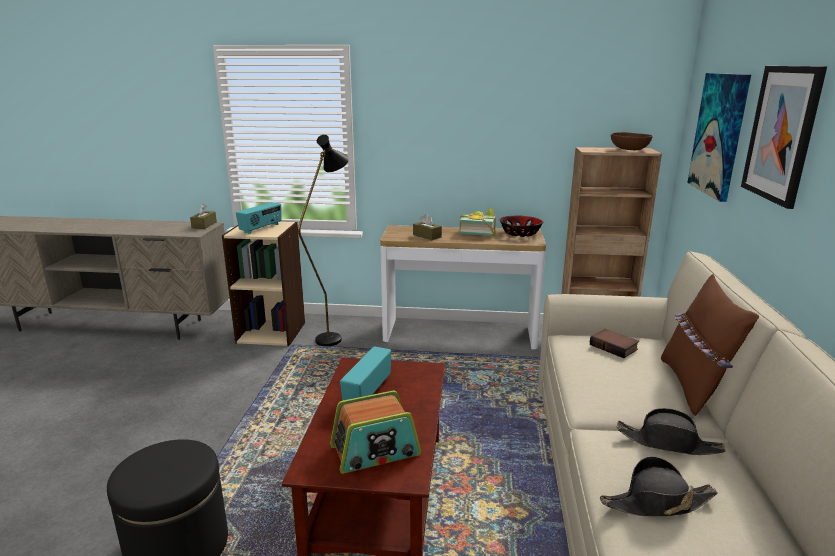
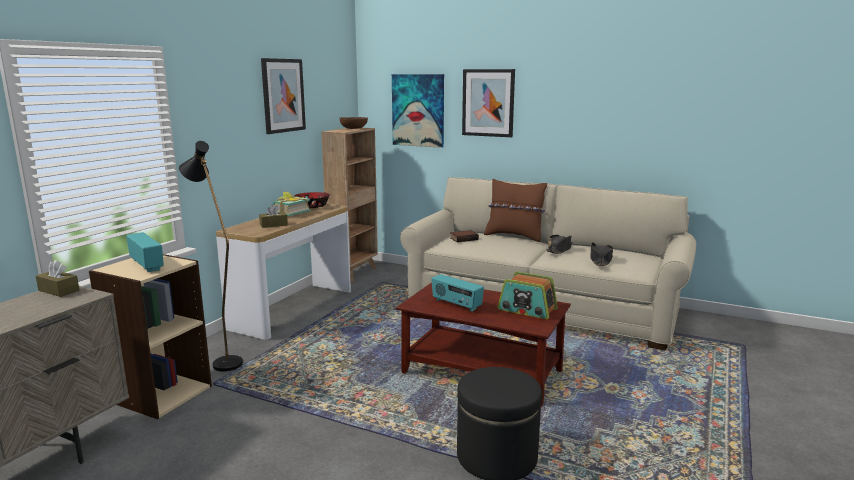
camera: 70 degrees left, 5 degrees down
(375, 451) = (527, 309): radio -> radio turned 120 degrees clockwise
(515, 97) = (283, 95): none -> picture

